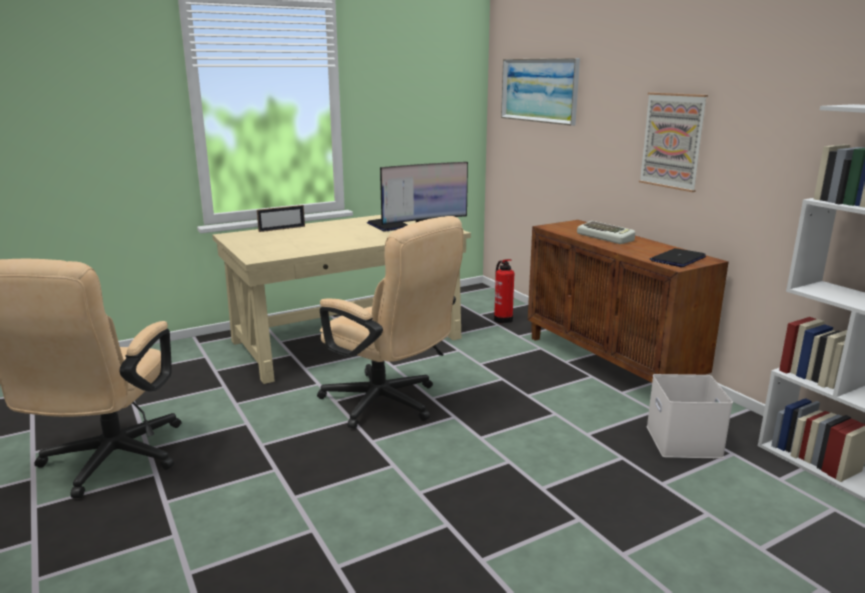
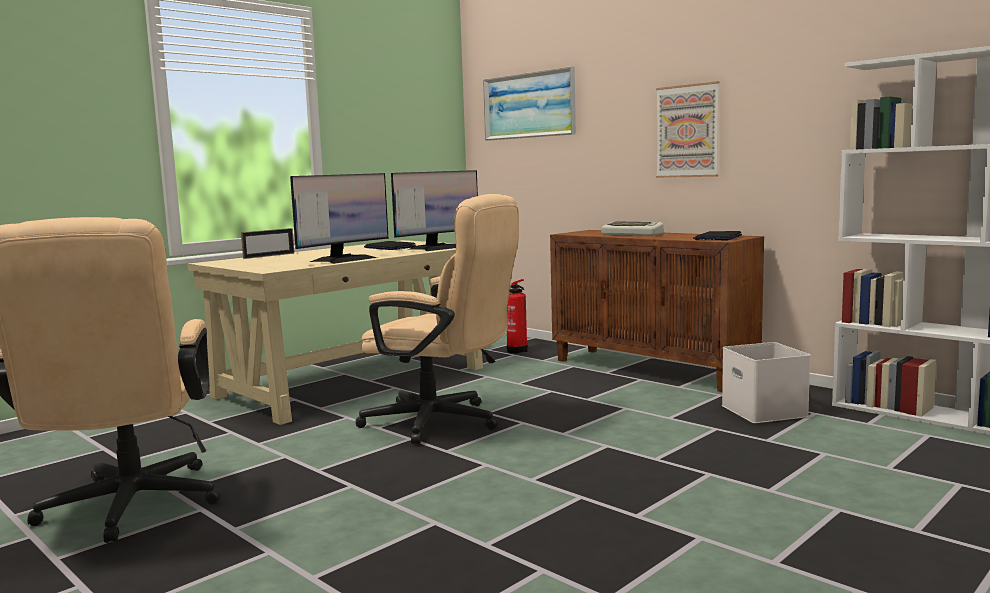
camera: 15 degrees left, 10 degrees down
(330, 246) = (344, 259): none -> monitor

